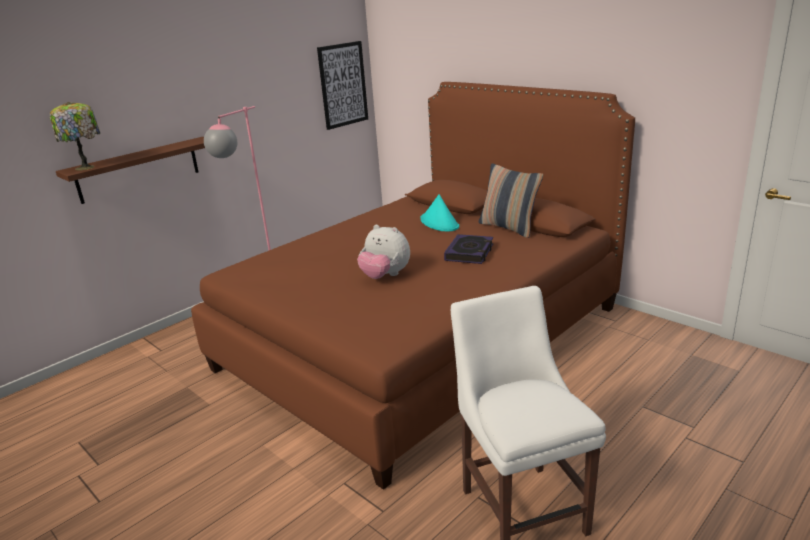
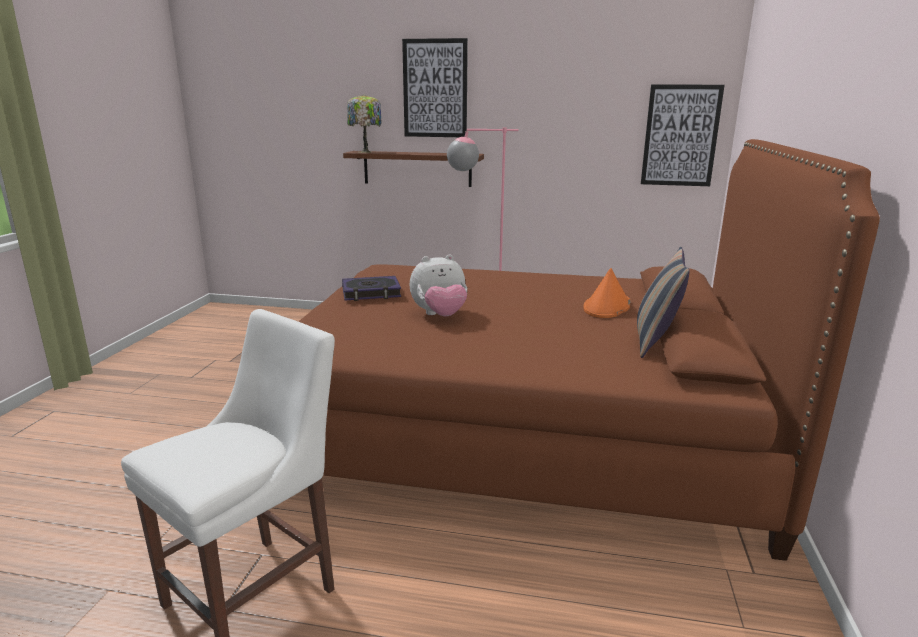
camera: 55 degrees right, 5 degrees down
(138, 80) = (435, 89): none -> picture
(385, 276) = (440, 315): plush toy -> plush toy turned 105 degrees counterclockwise
(439, 223) = (607, 307): turquoise hat -> orange hat
(469, 253) = (546, 337): book -> book (371, 293)

